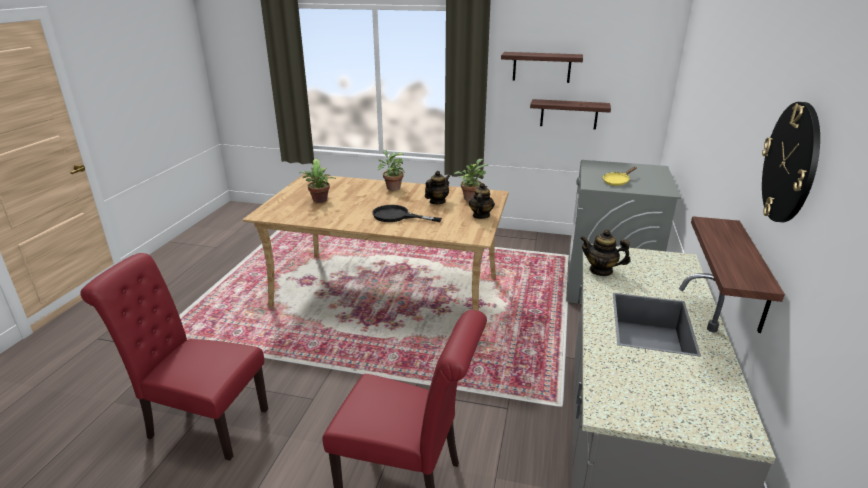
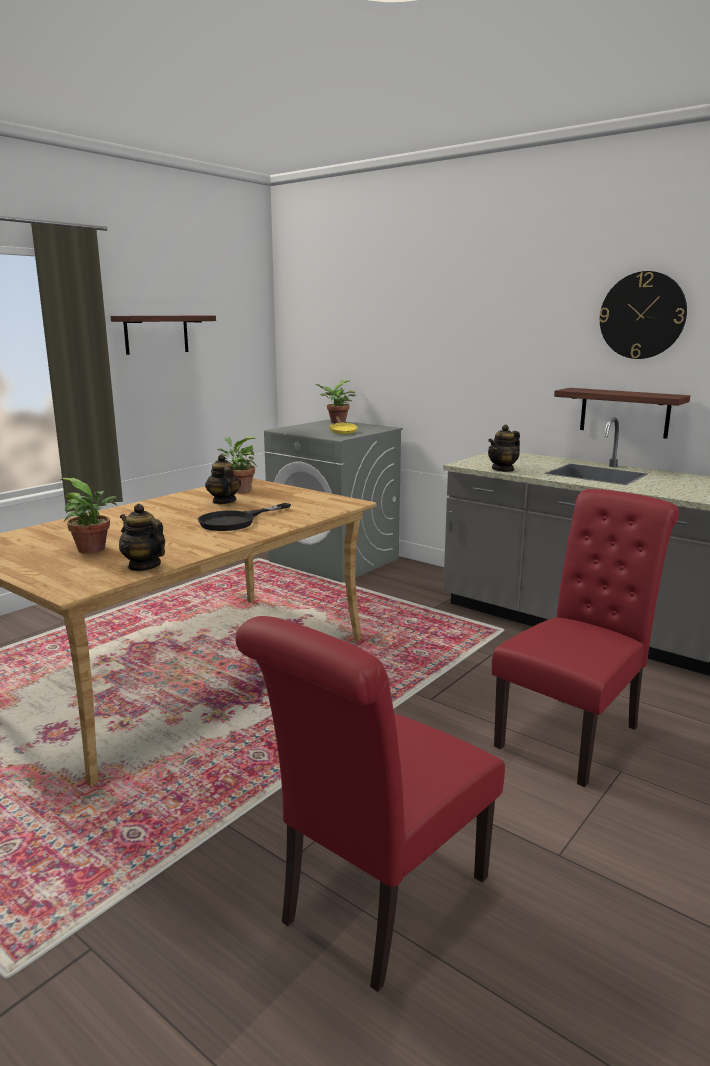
camera: 65 degrees left, 10 degrees down
(392, 187) = (130, 512): potted plant -> potted plant (336, 422)
(480, 216) = (296, 493): teapot -> teapot (144, 566)
(569, 114) = (193, 391): shelf -> none

